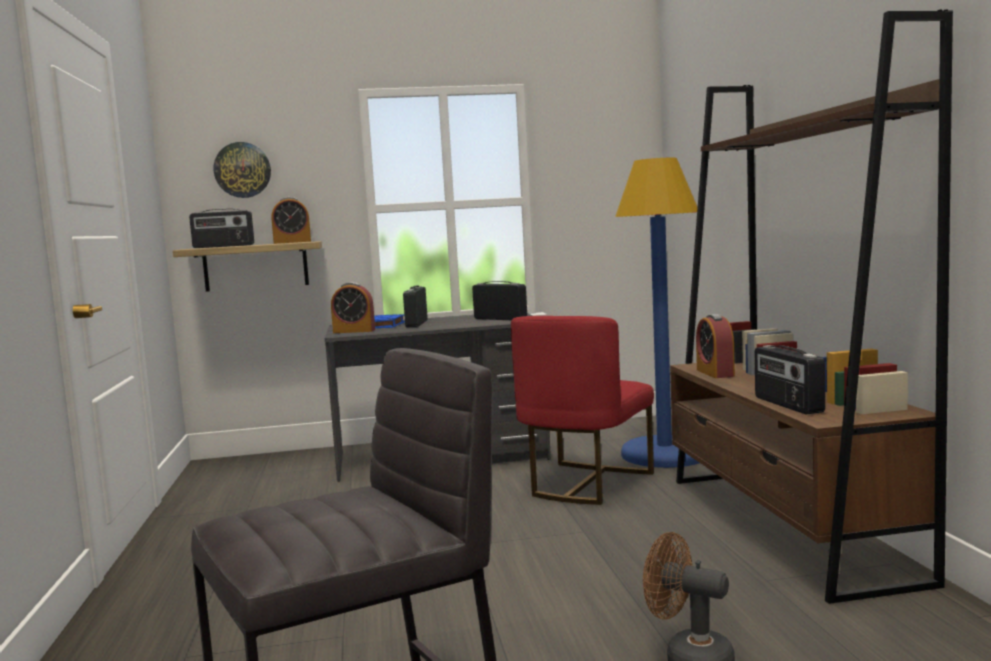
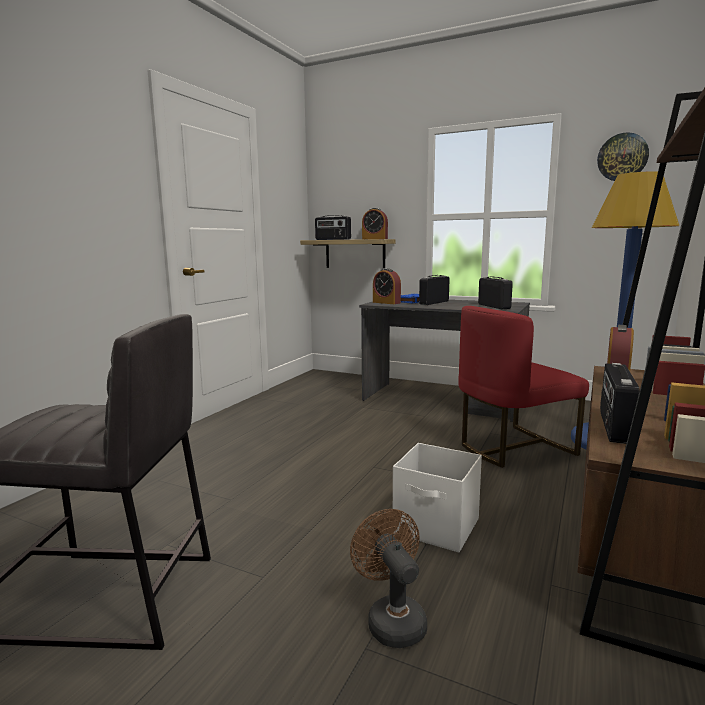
camera: 35 degrees right, 5 degrees up
(242, 170) = (352, 189): wall clock -> wall clock (622, 157)
(618, 574) = (437, 527): none -> white storage box

